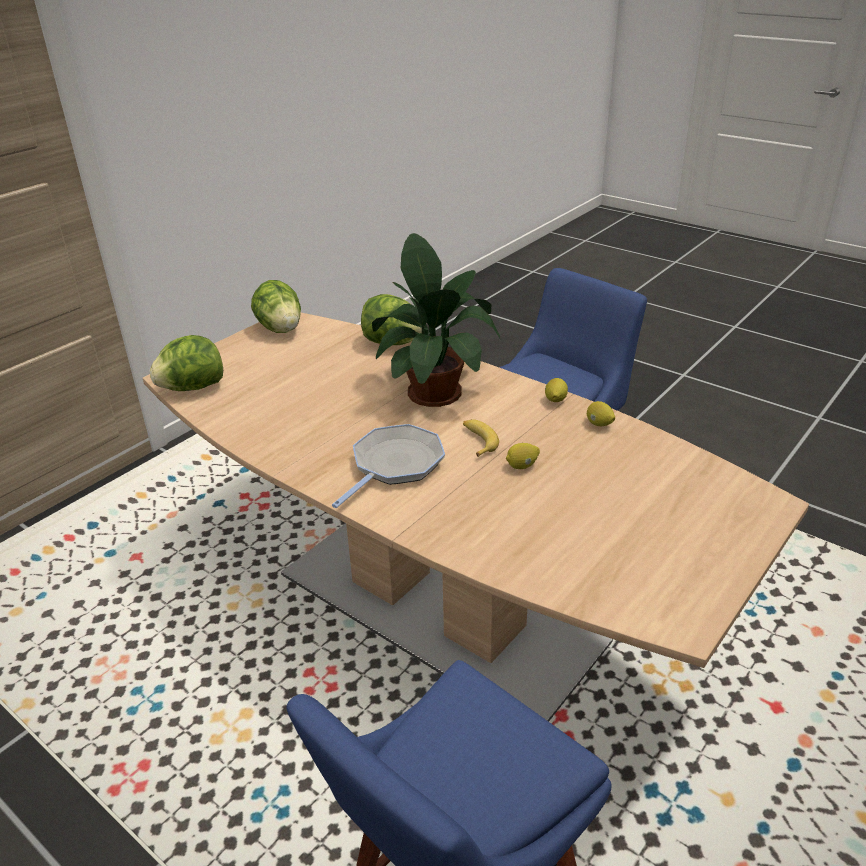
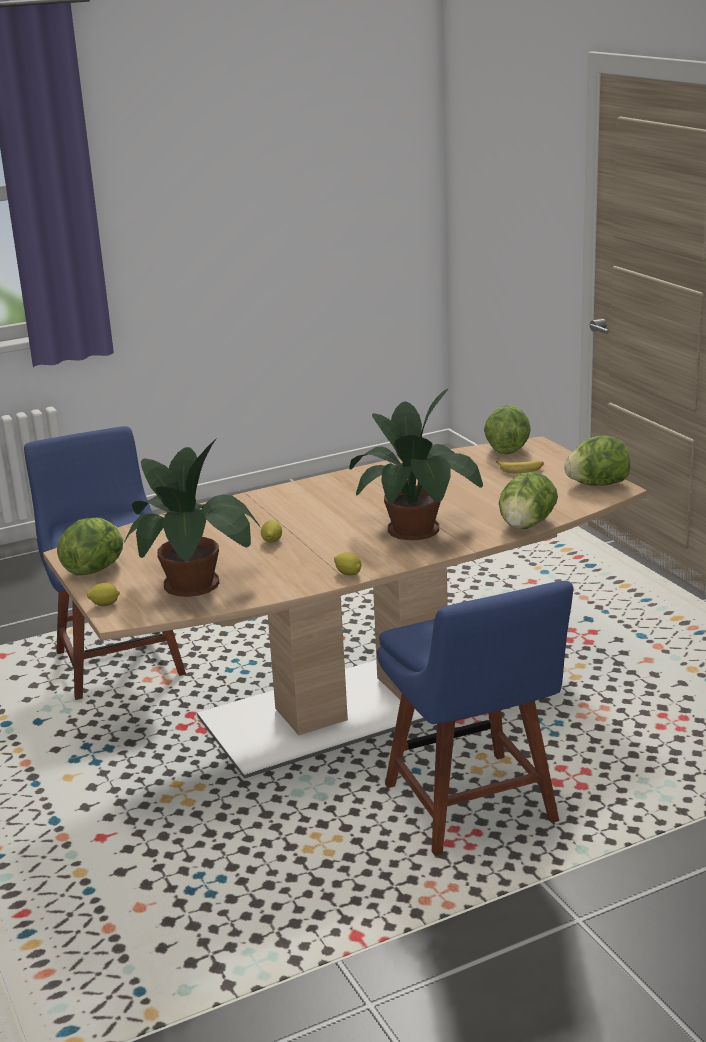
camera: 115 degrees right, 10 degrees down
(394, 465) = (323, 502): frying pan -> none
(478, 441) = (321, 532): banana -> banana (520, 469)
(599, 424) = (292, 582): lemon -> lemon (105, 605)
(660, 480) = (195, 585): none -> potted plant
(699, 575) = (96, 569): none -> lettuce

